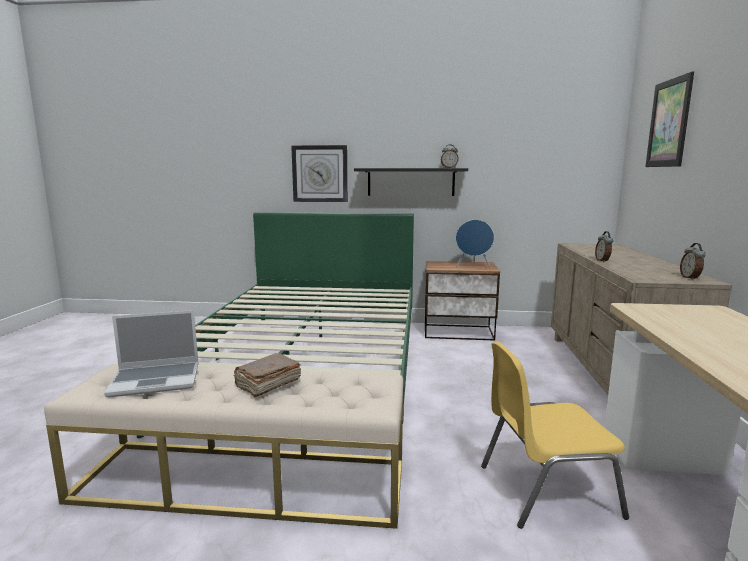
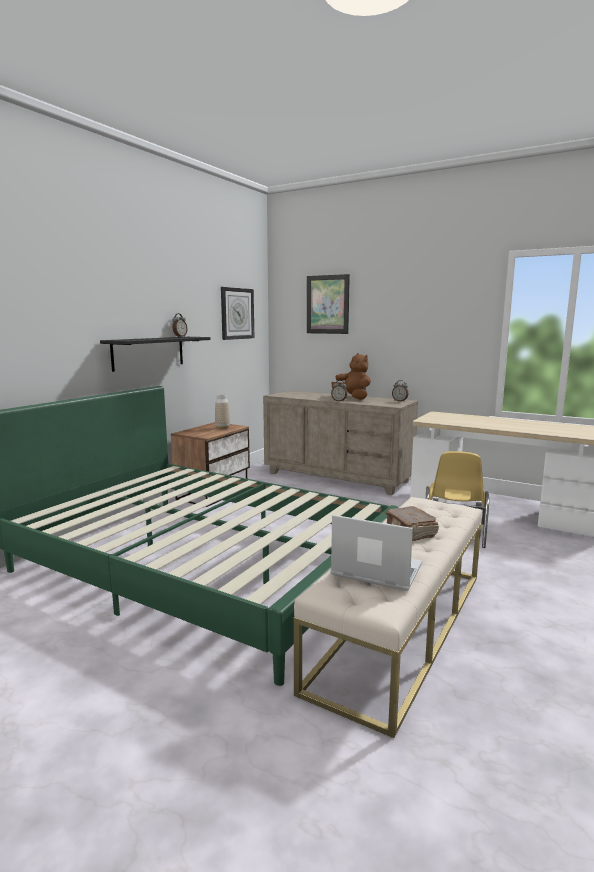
camera: 65 degrees left, 0 degrees up
(157, 380) = (375, 571): laptop -> laptop turned 75 degrees counterclockwise
(320, 173) = (58, 349): wall clock -> wall clock (237, 313)
(473, 267) = (222, 428): blue speaker -> vase
(645, 262) = (353, 398): none -> brown plush toy

